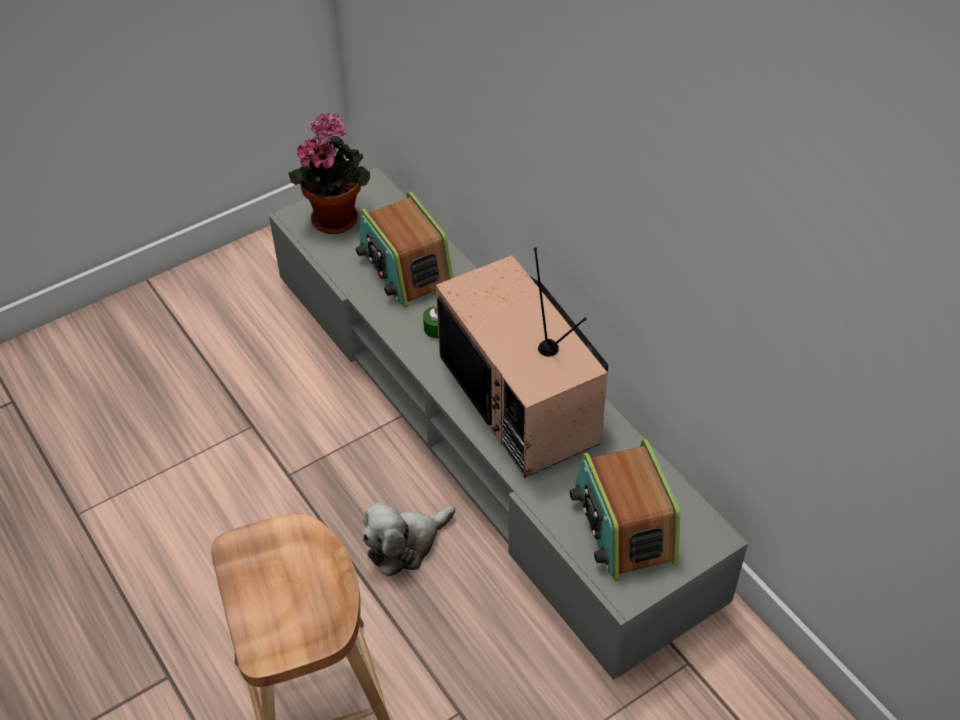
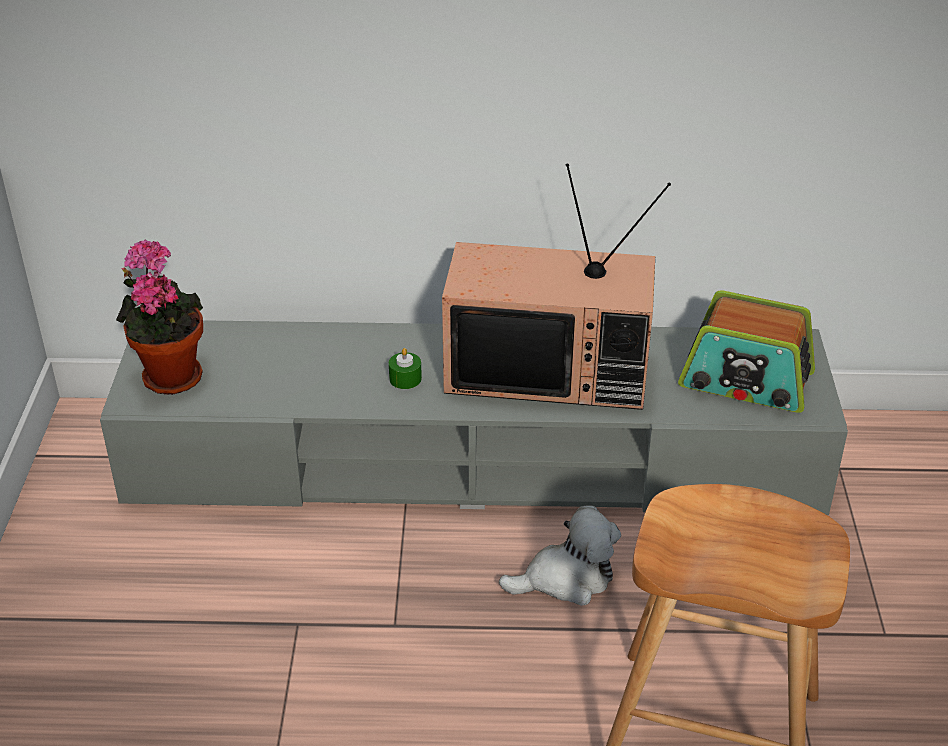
camera: 55 degrees left, 10 degrees down
(405, 269) = (303, 364): radio -> none
(405, 544) = (566, 579): plush toy -> plush toy turned 105 degrees counterclockwise

